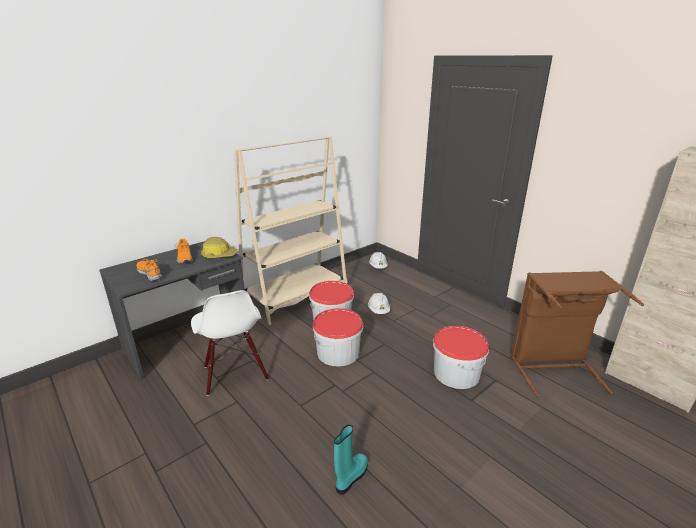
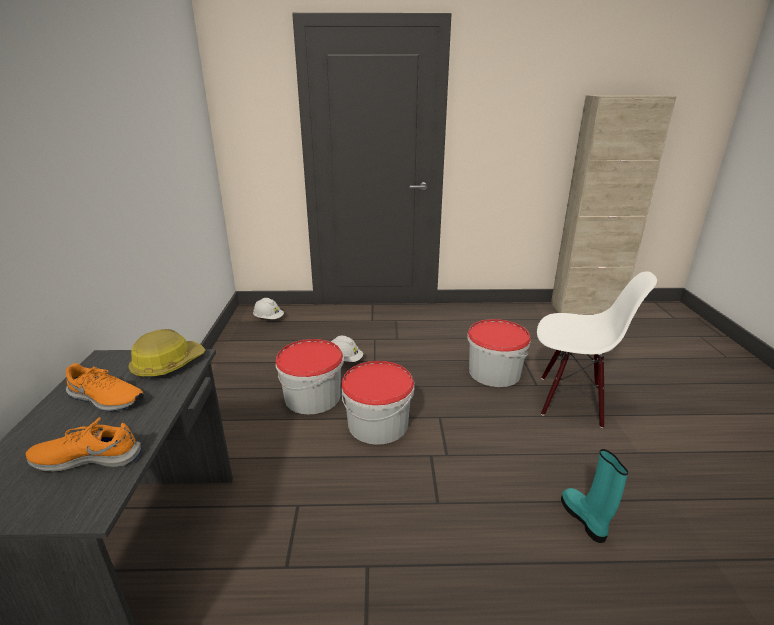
camera: 50 degrees left, 0 degrees up
(234, 373) = (303, 539): white chair -> white chair (571, 400)
(296, 298) = (225, 400): beige bookcase -> none
(553, 368) = (535, 328): brown laundry basket -> none

